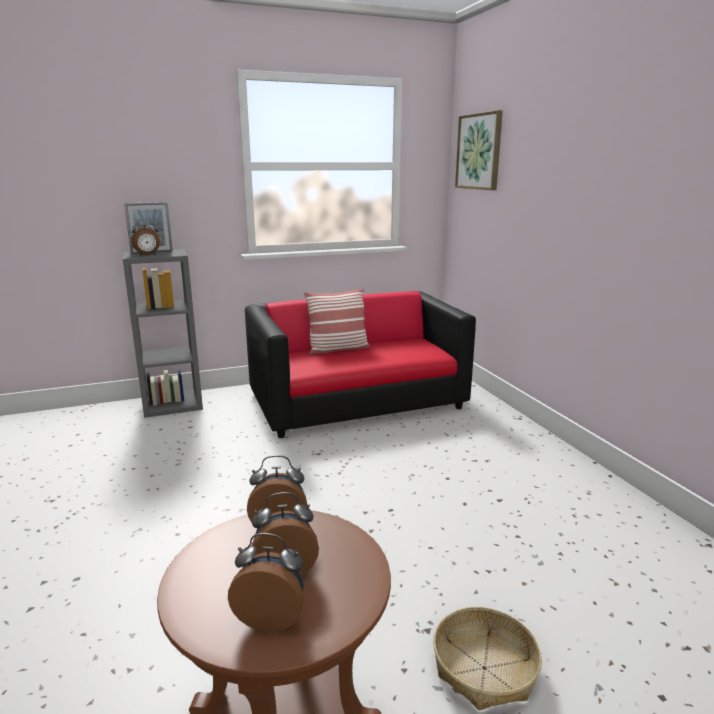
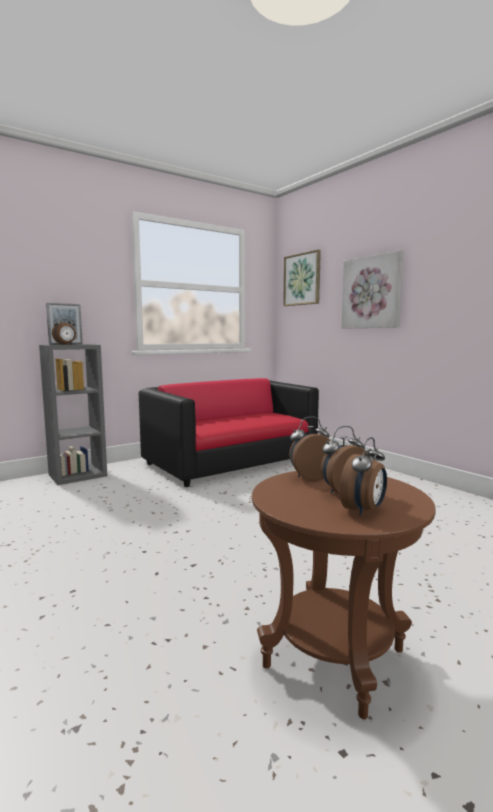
camera: 15 degrees left, 10 degrees down
(271, 617) = (364, 511): alarm clock -> alarm clock turned 135 degrees clockwise
(338, 349) = (217, 419): pillow -> none
(484, 669) = (438, 592): basket -> none
(559, 185) = (372, 292): none -> picture

